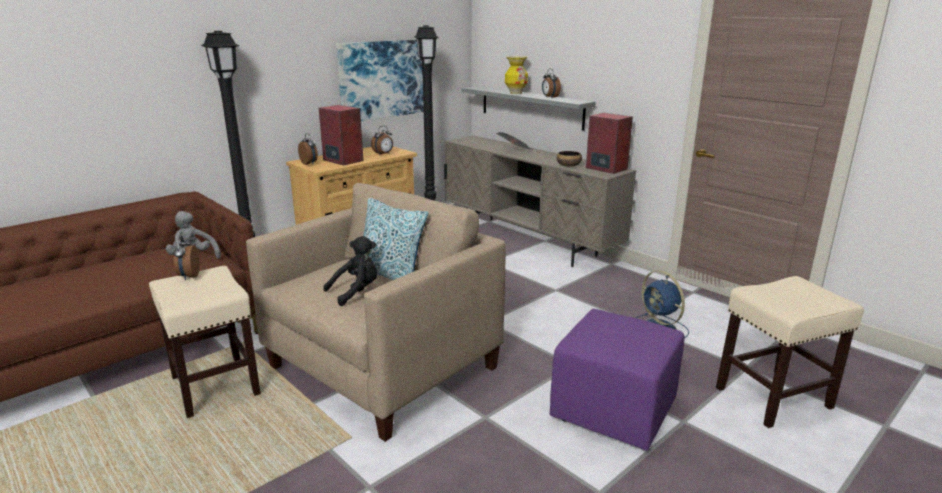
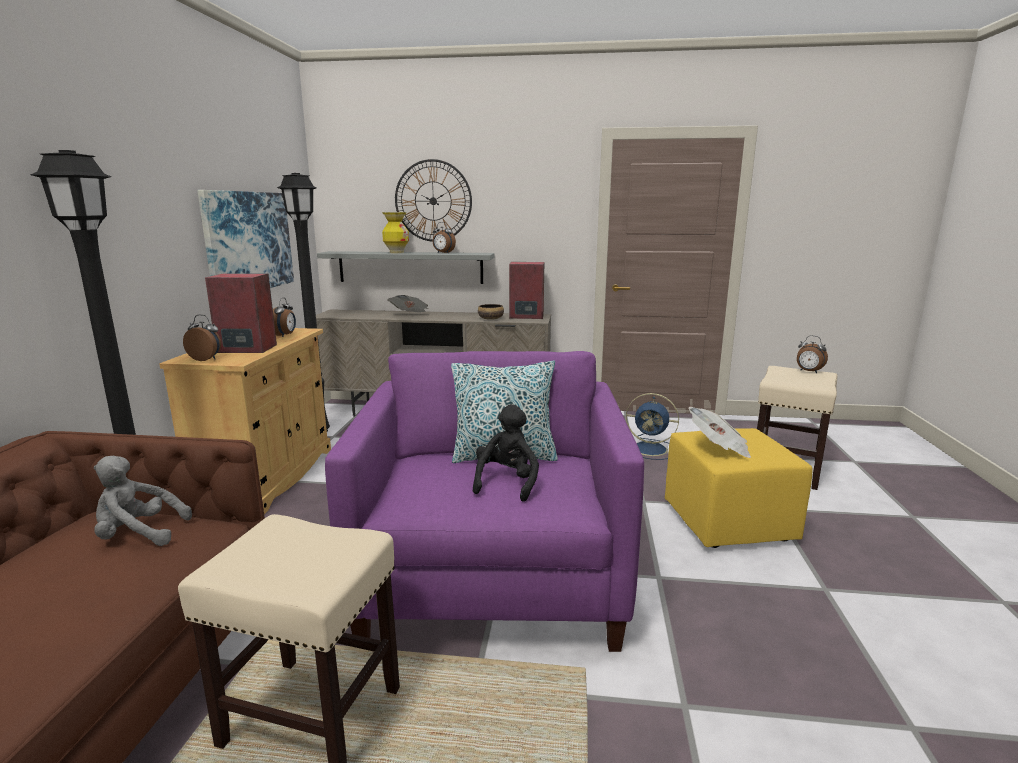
camera: 40 degrees left, 5 degrees down
(188, 276) = (245, 547): alarm clock -> alarm clock (808, 371)
(382, 367) = (492, 581): beige armchair -> purple armchair
(552, 47) = (433, 201): none -> wall clock
(593, 332) = (719, 448): none -> newspaper
(613, 412) = (729, 523): purple ottoman -> yellow ottoman

